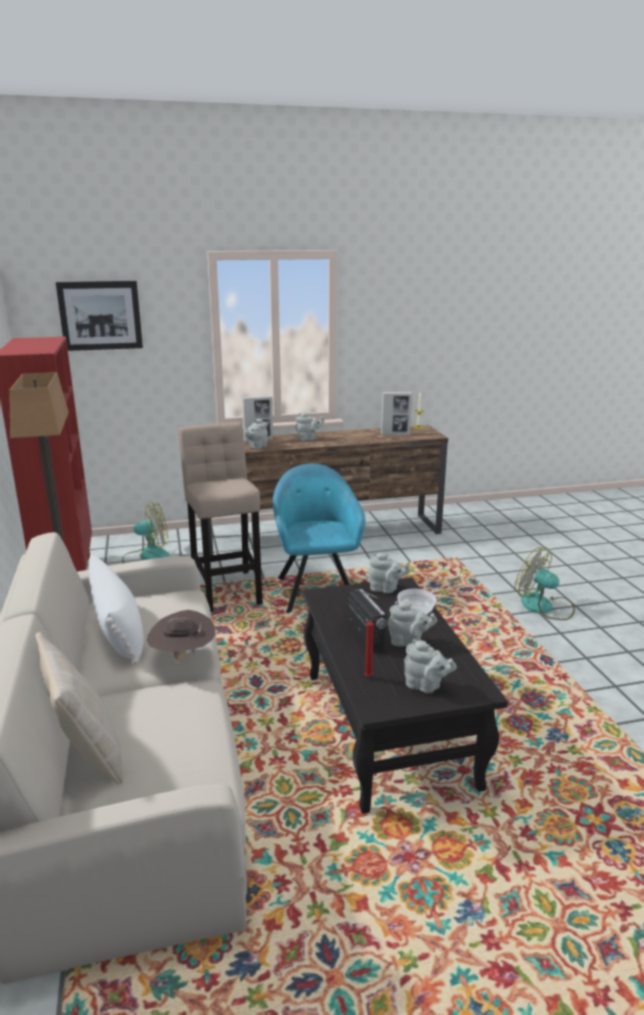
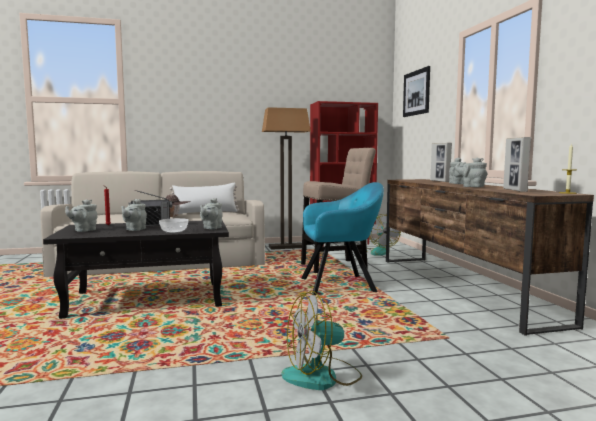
camera: 90 degrees right, 15 degrees down
(86, 752) = (115, 214): beige pillow -> none
(256, 447) = (419, 181): grey teapot -> grey teapot (471, 186)
(544, 607) = (322, 377): fan -> fan turned 150 degrees counterclockwise

